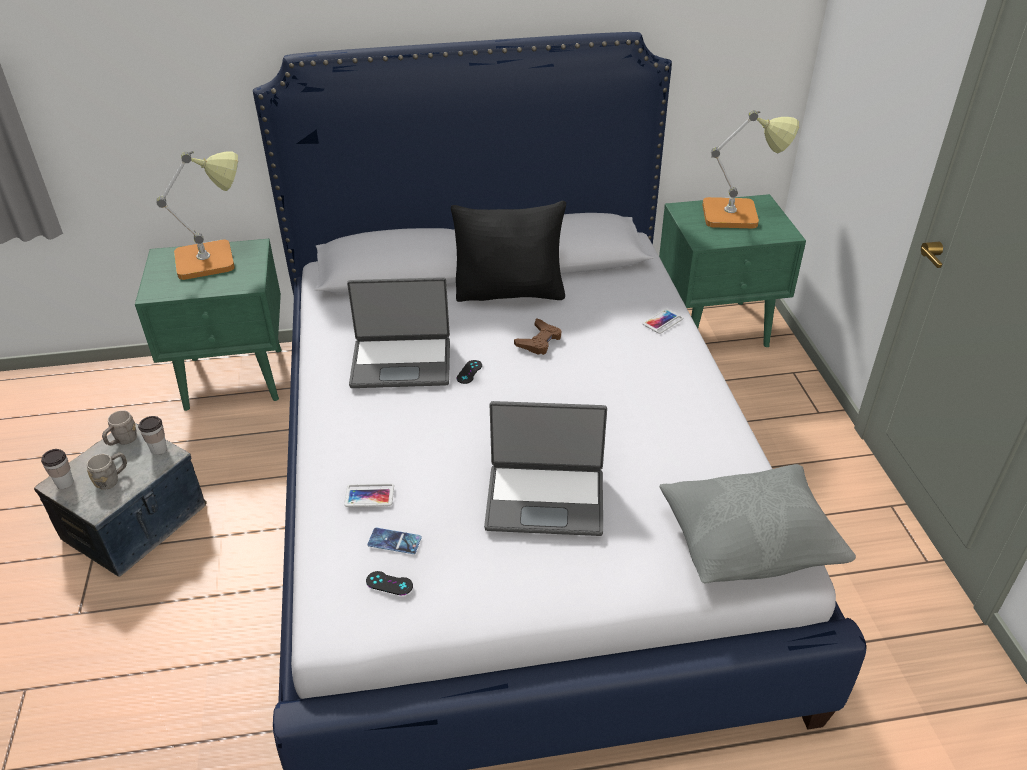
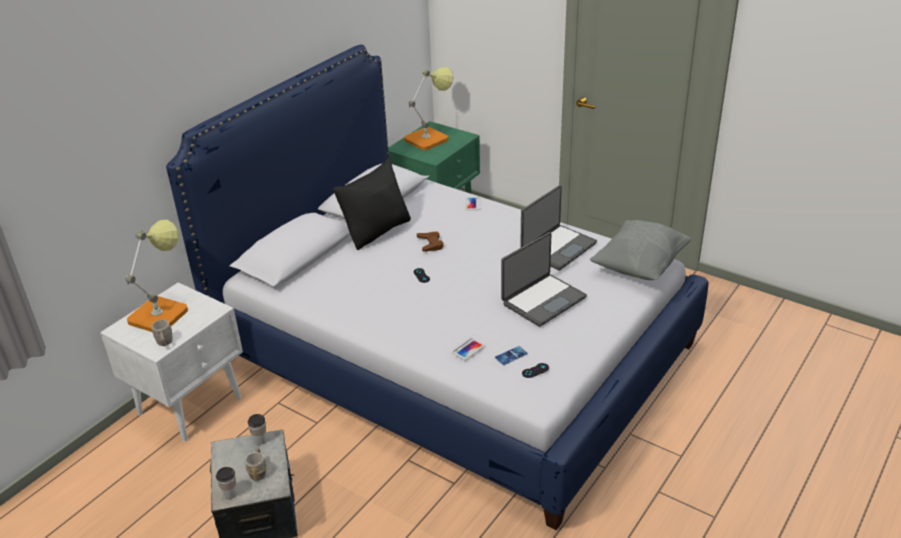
camera: 45 degrees left, 5 degrees down
(123, 441) = (228, 452): grey mug -> grey mug (165, 343)
(236, 378) = (191, 404): green nightstand -> white nightstand
(401, 362) = (379, 292): laptop -> laptop (557, 248)

